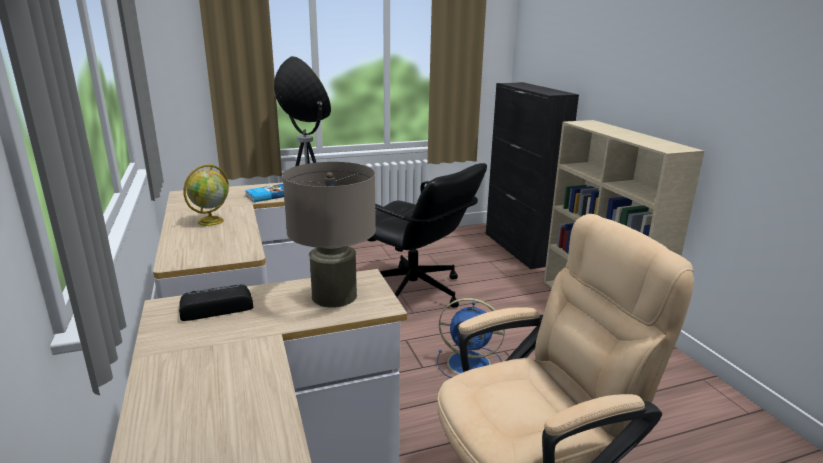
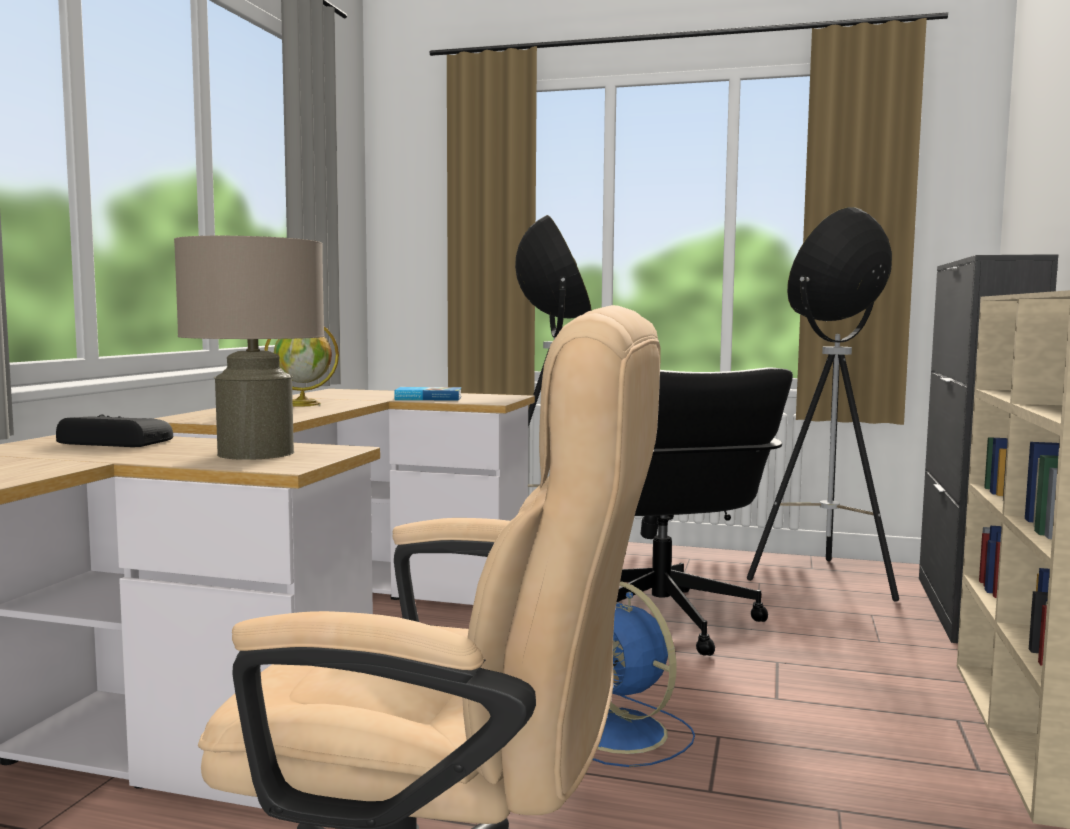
camera: 35 degrees right, 15 degrees down
(453, 245) = (826, 581): none -> floor lamp

